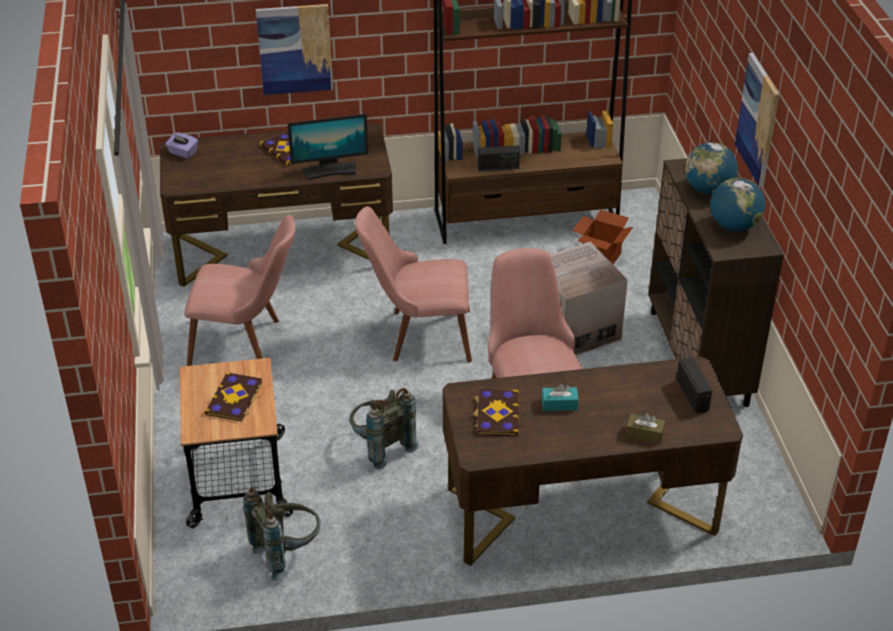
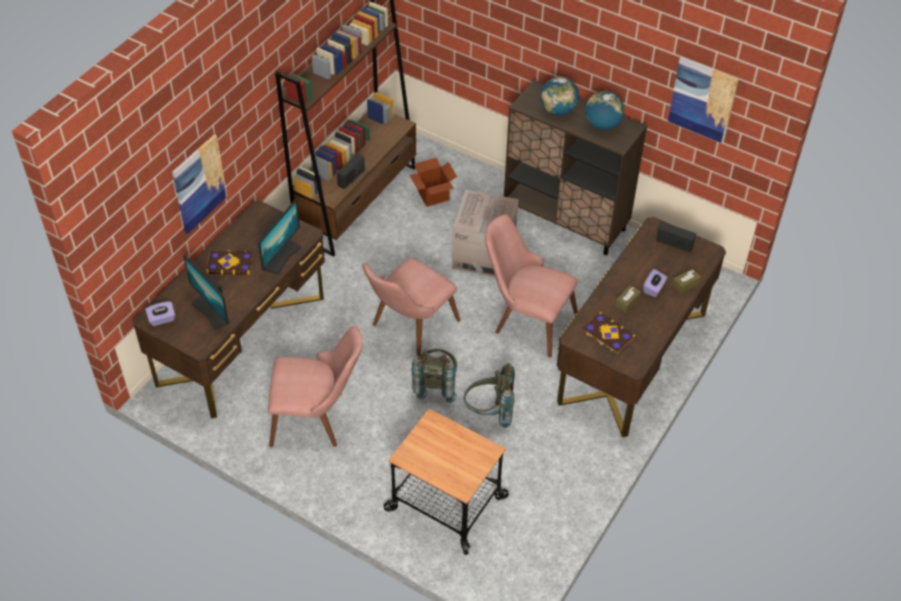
camera: 50 degrees left, 10 degrees up
(222, 171) = (212, 311): none -> monitor
(235, 398) = (451, 450): book -> none
(247, 342) = (318, 418): pink chair -> pink chair turned 45 degrees clockwise
(287, 553) = (535, 517): grey backpack -> grey backpack (435, 385)
(559, 404) = (627, 302): turquoise tissue box -> brown tissue box
(605, 414) = (653, 288): none -> purple tissue box
(758, 120) = (572, 48): picture -> picture (702, 99)

